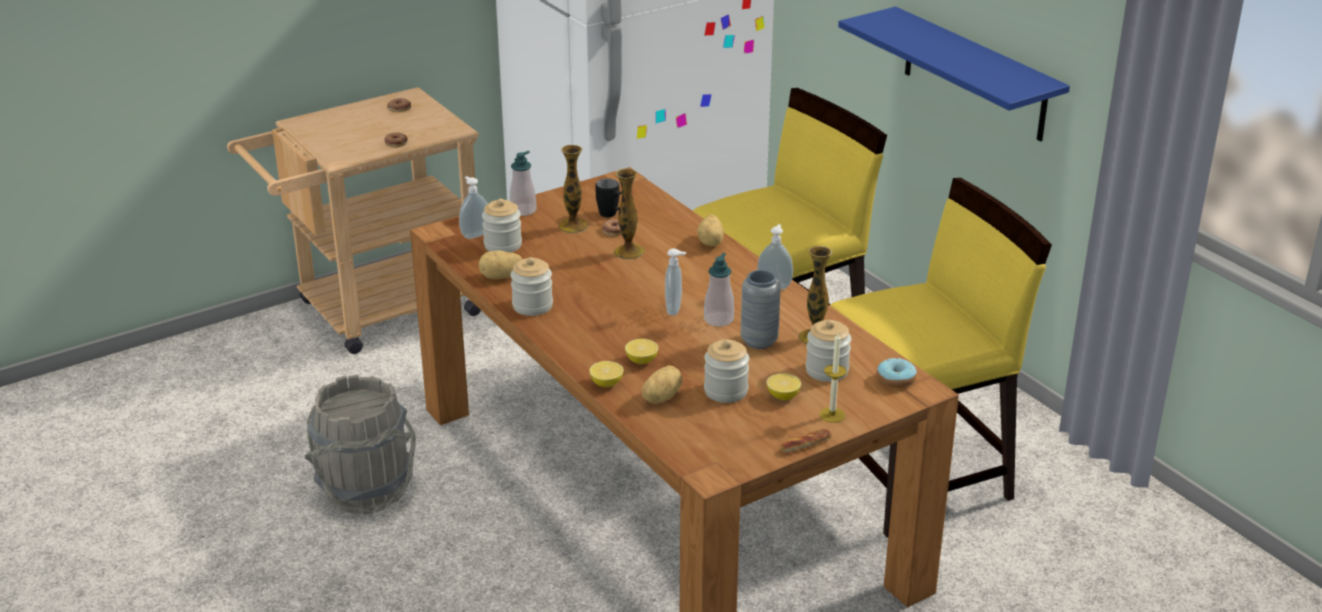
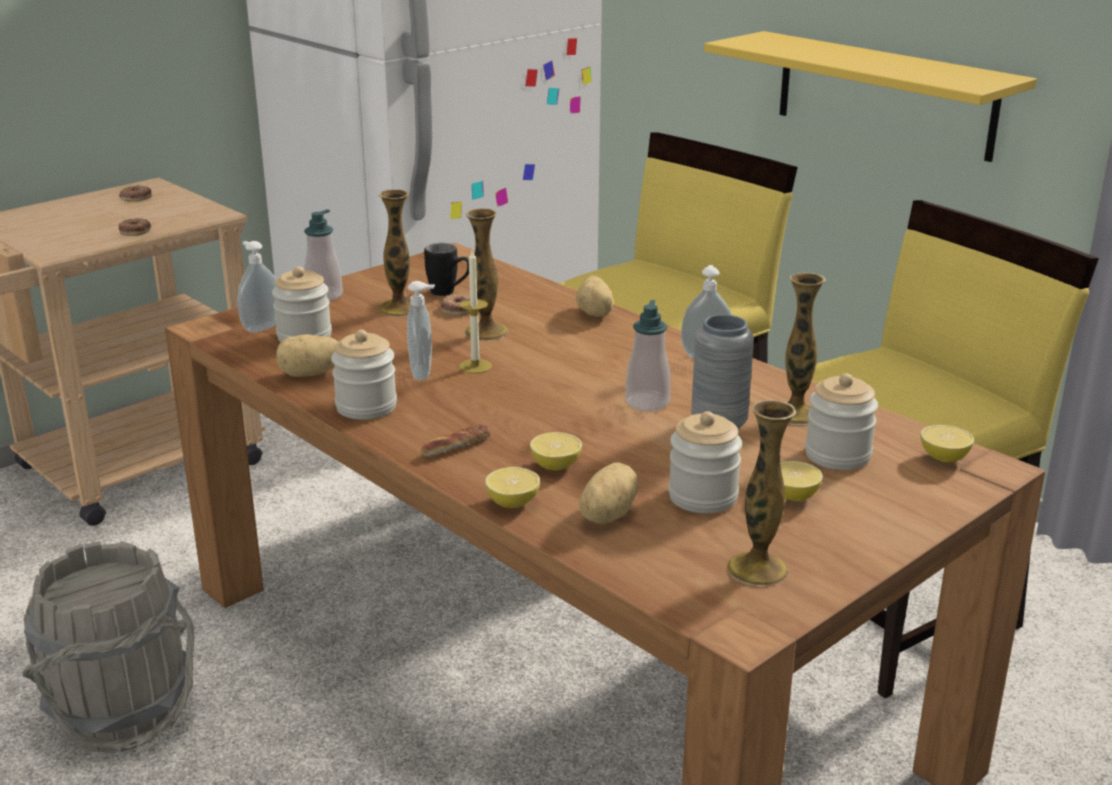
camera: 10 degrees left, 5 degrees down
(675, 310) = (579, 395): soap dispenser -> soap dispenser (423, 373)
(738, 441) = (757, 569): none -> vase
(806, 444) = (867, 564): bread -> bread (456, 446)
(832, 415) = (881, 516): candle -> candle (475, 366)
(896, 379) = (944, 458): donut -> lemon
(974, 74) = (884, 95): blue shelf -> yellow shelf

